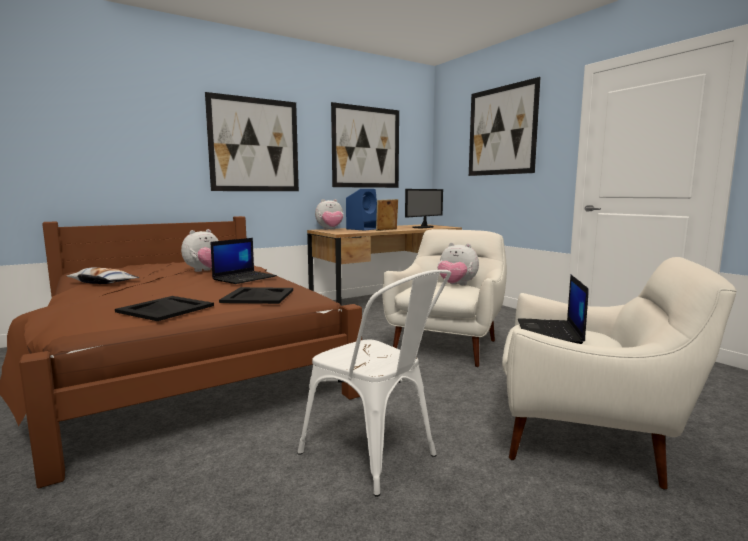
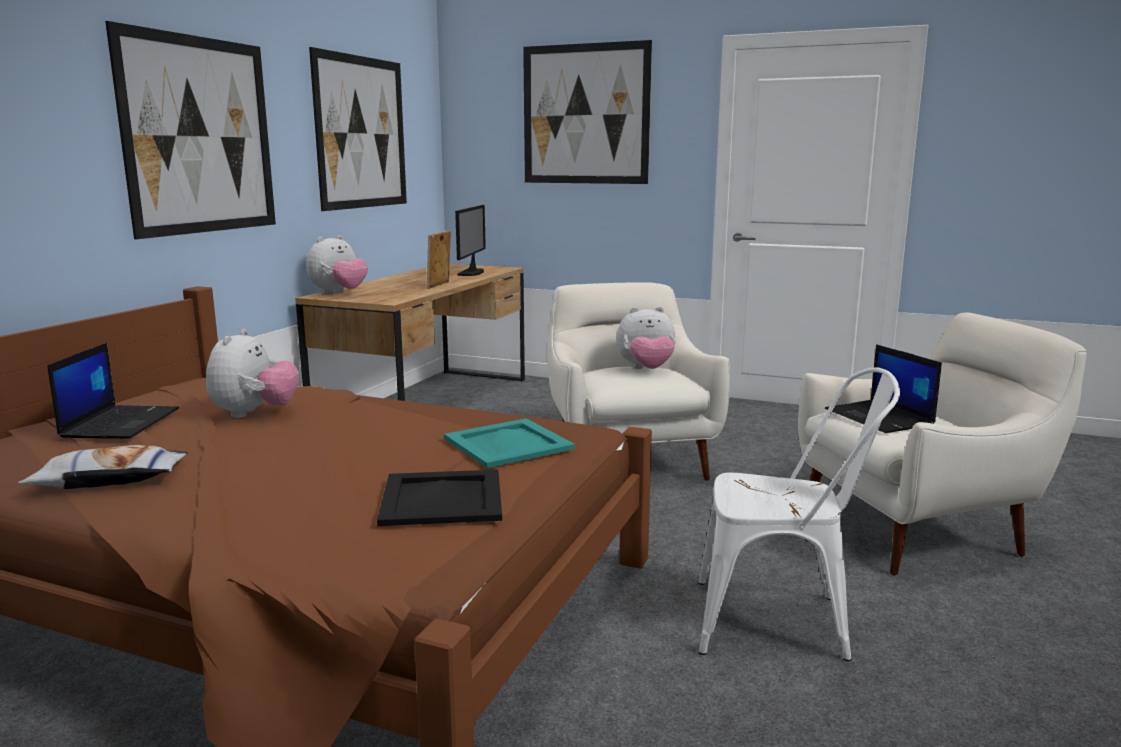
camera: 35 degrees left, 5 degrees up
(245, 278) = (382, 414): laptop -> laptop (120, 422)
(257, 296) = (507, 444): black tray -> turquoise tray
(363, 229) = (389, 286): blue speaker -> none

